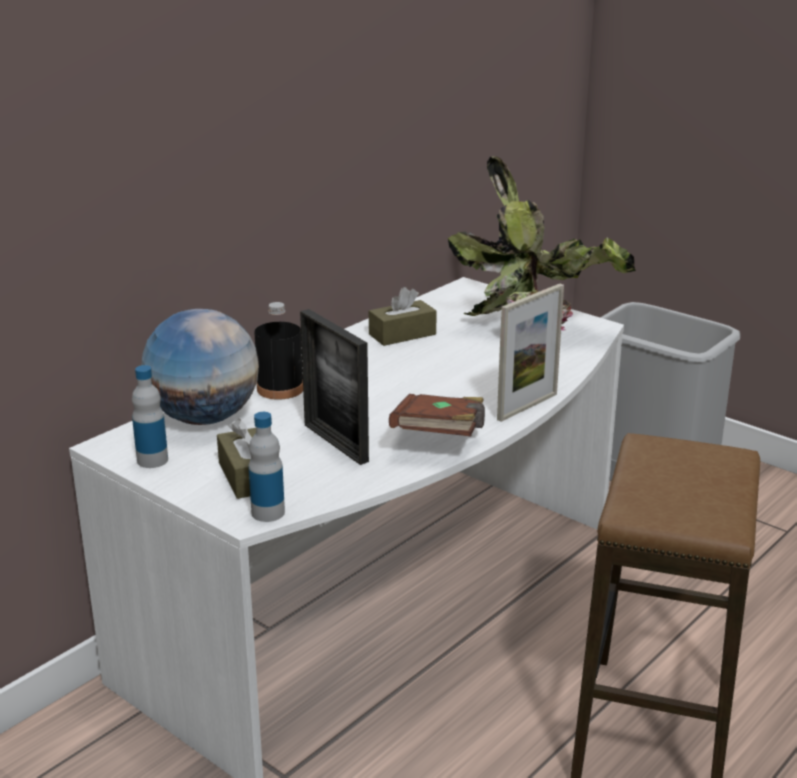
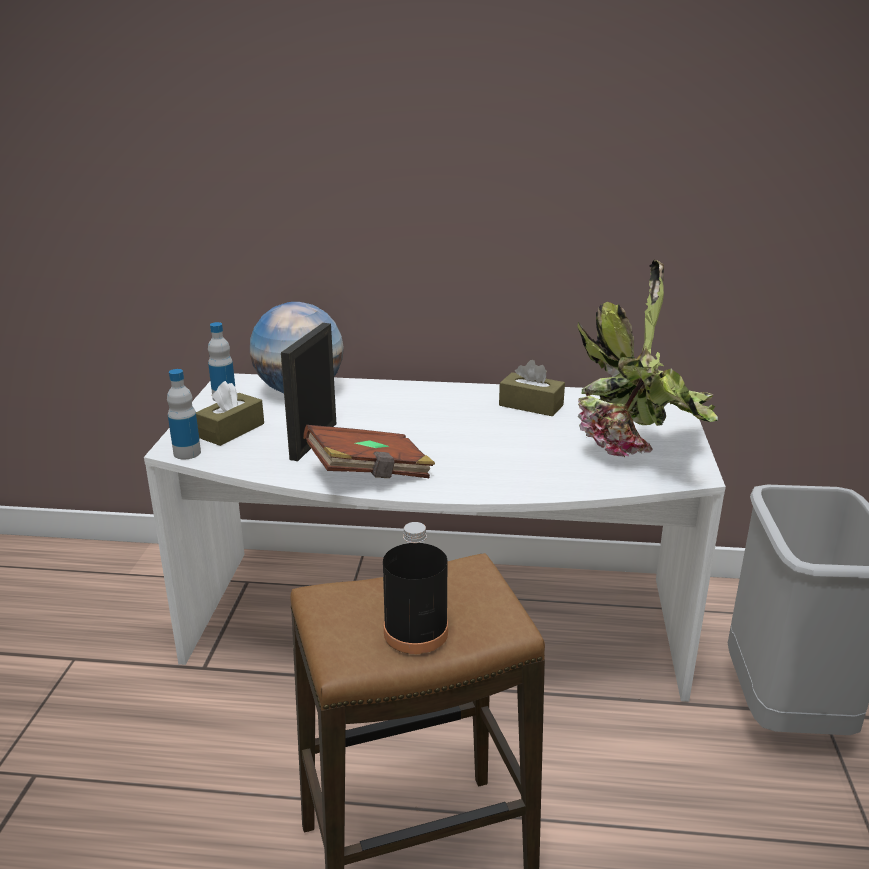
camera: 55 degrees right, 0 degrees up
(280, 388) = (374, 397): black bottle -> black bottle (416, 632)
(527, 406) = (473, 492): picture frame -> none

